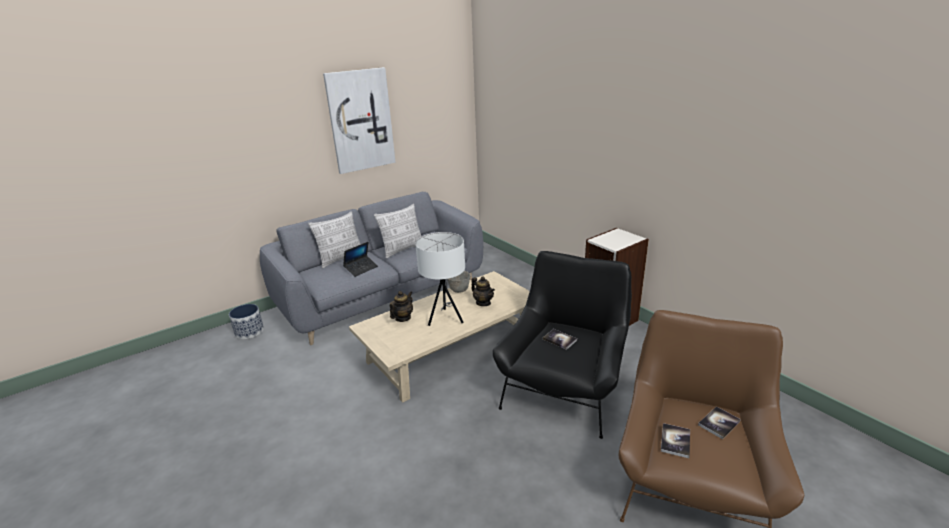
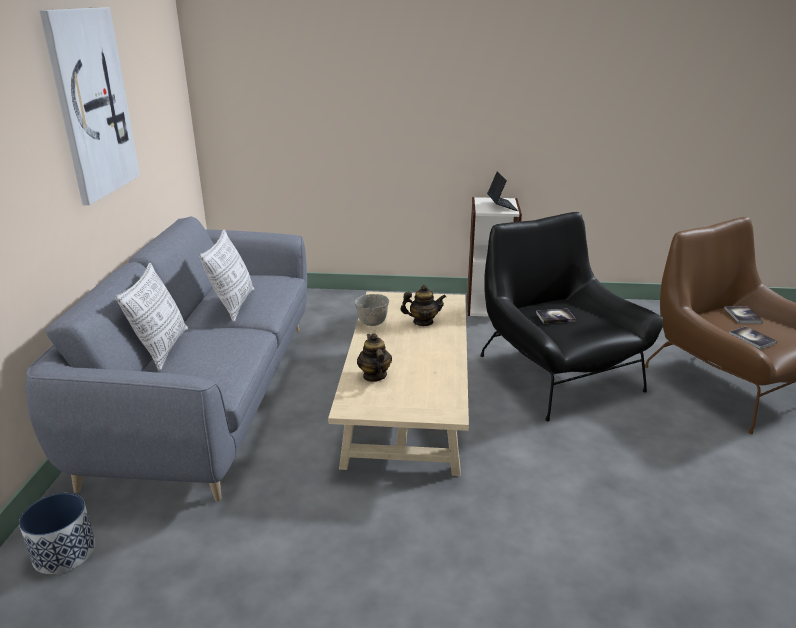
camera: 50 degrees left, 0 degrees up
(361, 269) = (225, 346): laptop -> laptop (501, 206)
(445, 318) = (419, 352): white table lamp -> none

